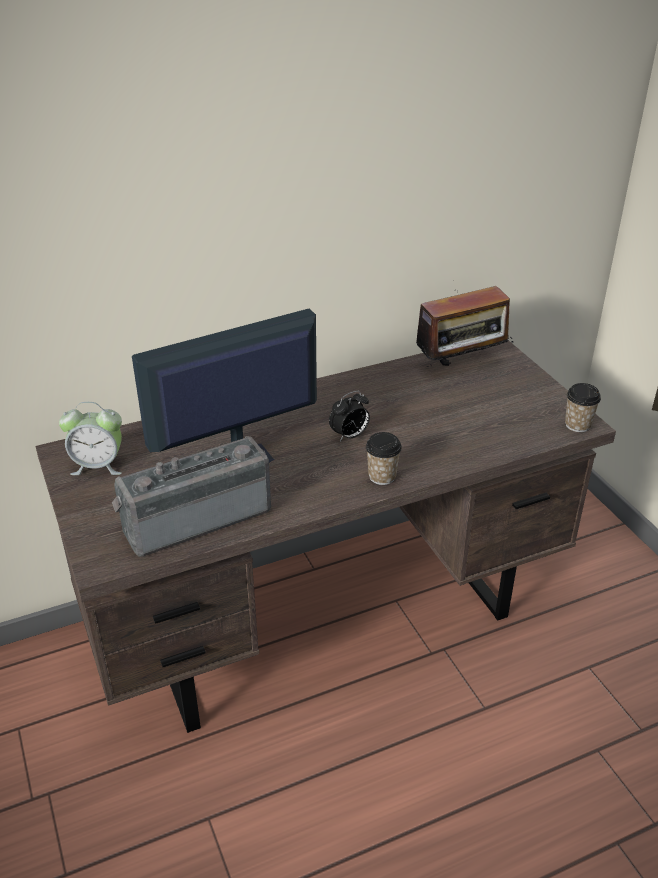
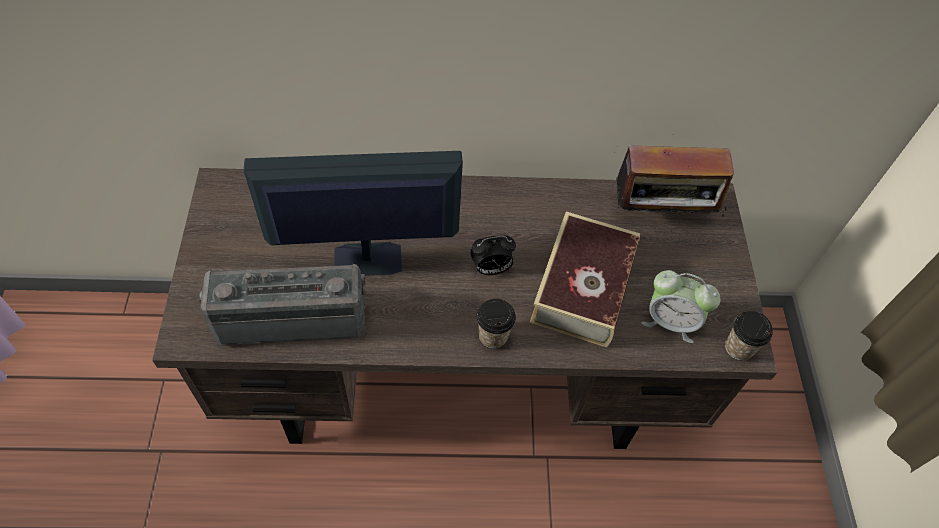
camera: 20 degrees right, 20 degrees up
(98, 465) = (240, 215): alarm clock -> alarm clock (670, 321)
(433, 425) = (583, 287): none -> book

